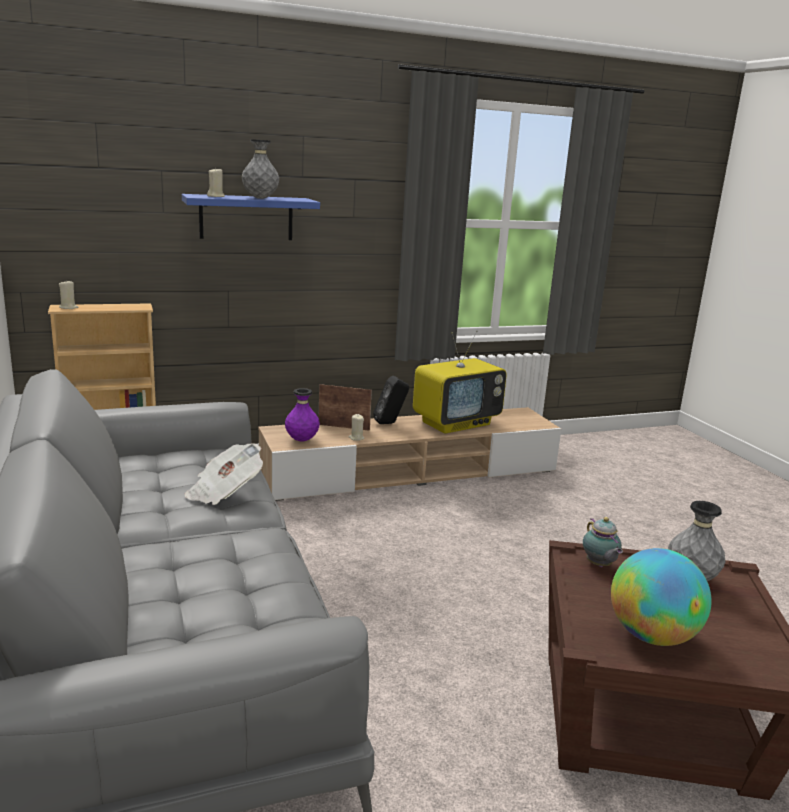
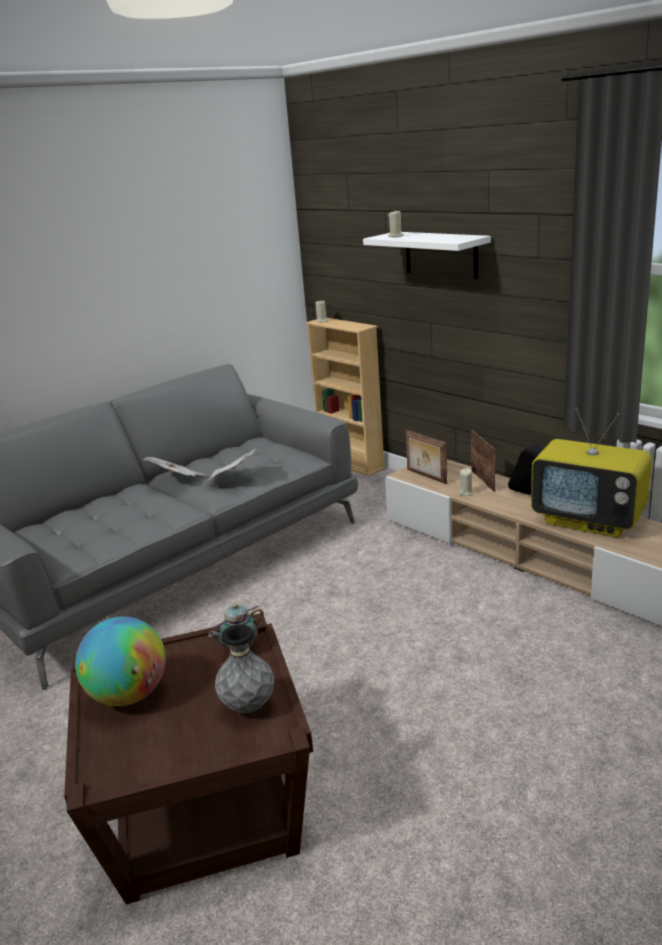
camera: 70 degrees right, 5 degrees up
(169, 521) = (177, 480): none -> newspaper
(246, 217) = (441, 254): blue shelf -> white shelf
(260, 198) = (422, 238): grey vase -> none
(302, 440) = (426, 476): purple vase -> picture frame

